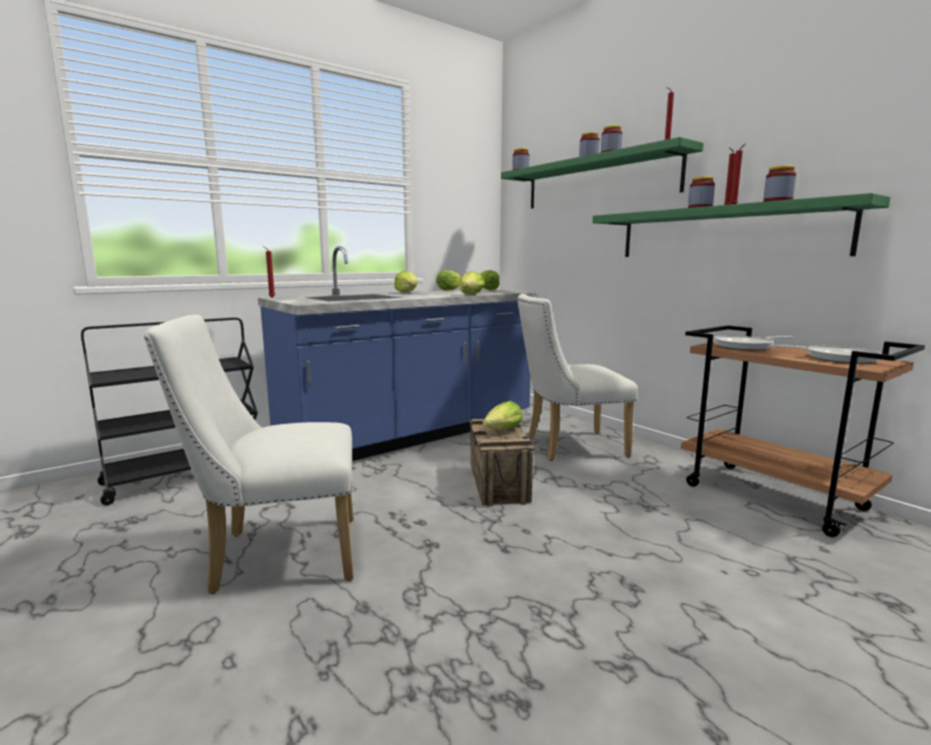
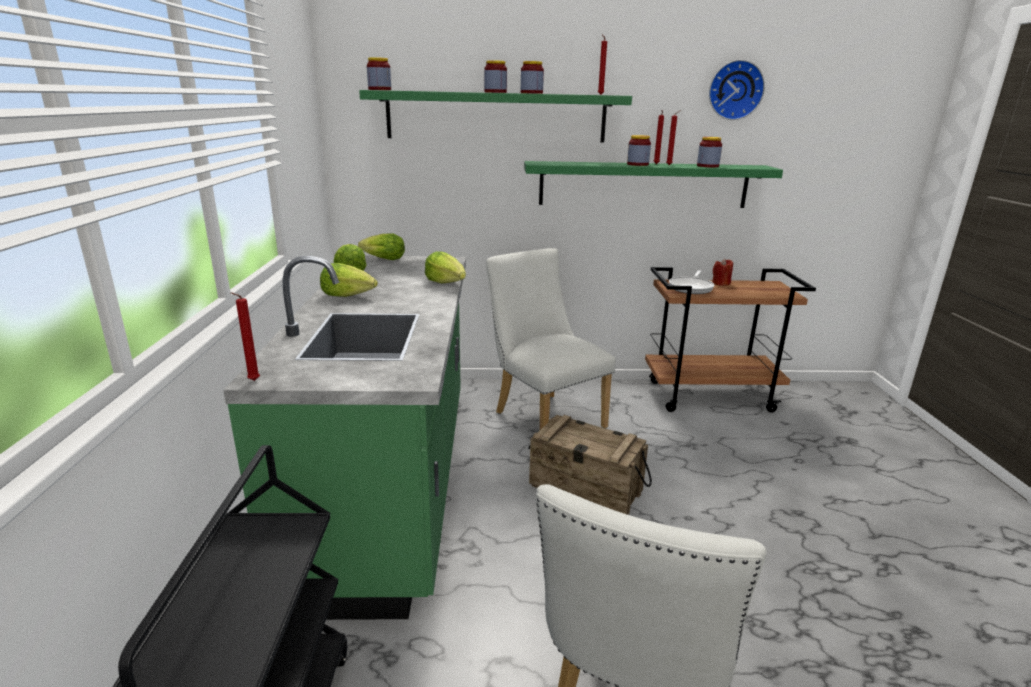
camera: 55 degrees left, 10 degrees up
(411, 435) = (393, 484): blue counter -> green counter
(503, 430) = (588, 434): lettuce -> none
(568, 446) = (544, 417): white chair -> white chair turned 120 degrees clockwise
(800, 350) = (720, 283): none -> red candle
(836, 358) = (756, 288): frying pan -> none
(837, 108) = (734, 90): none -> wall clock

